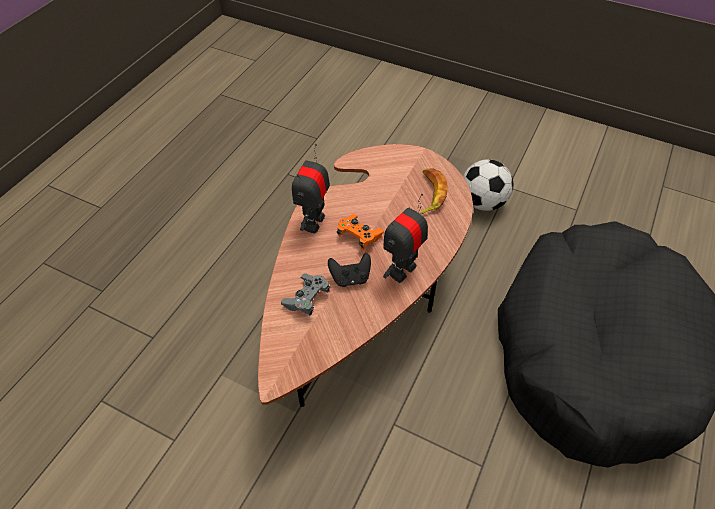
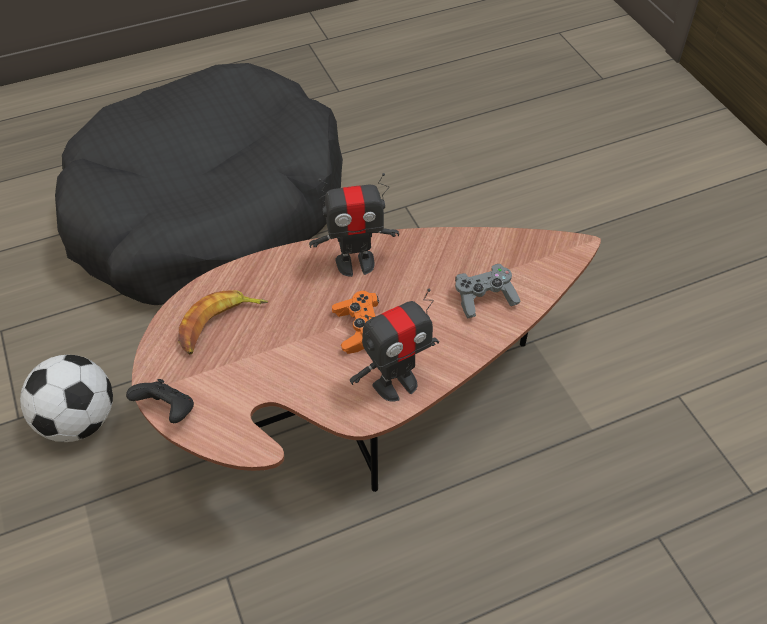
camera: 140 degrees left, 0 degrees up
(350, 278) = (418, 289): black game controller -> black game controller (168, 411)

